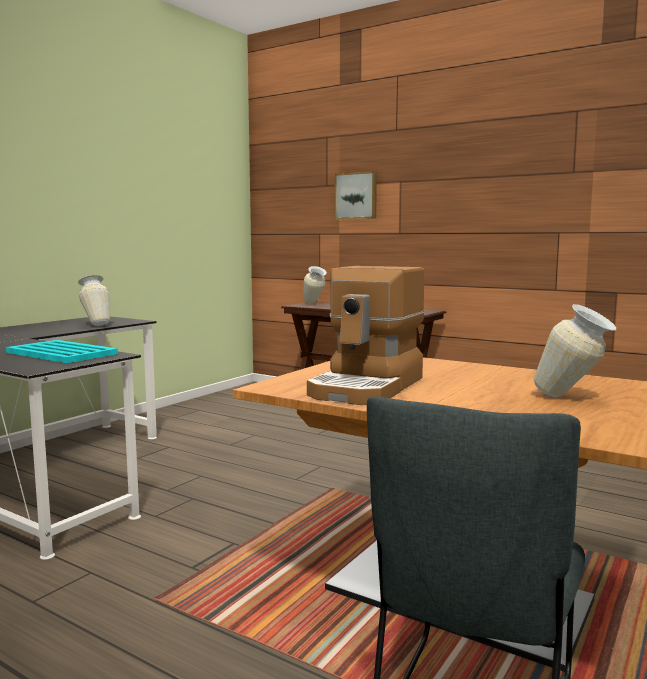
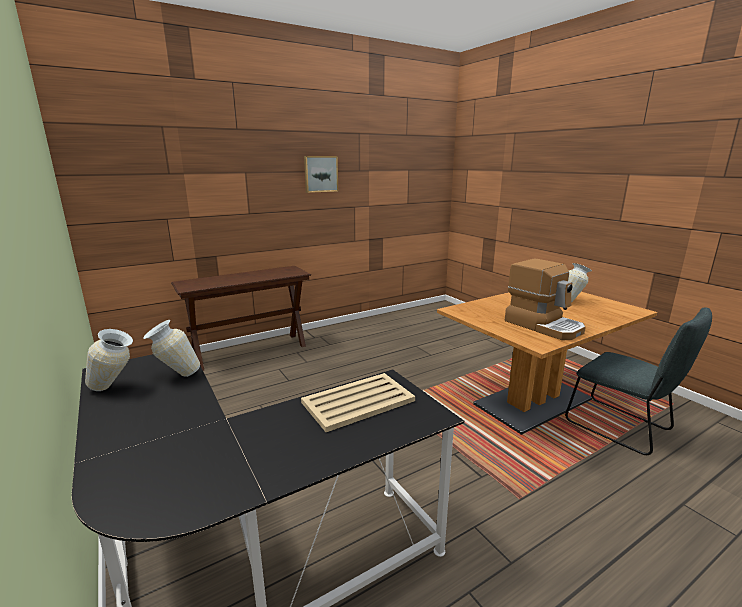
camera: 65 degrees left, 10 degrees up
(61, 353) = (357, 402): turquoise tray -> beige tray
(314, 304) = (194, 283): vase -> vase (115, 388)
(356, 196) = (205, 183): picture -> picture (320, 174)

